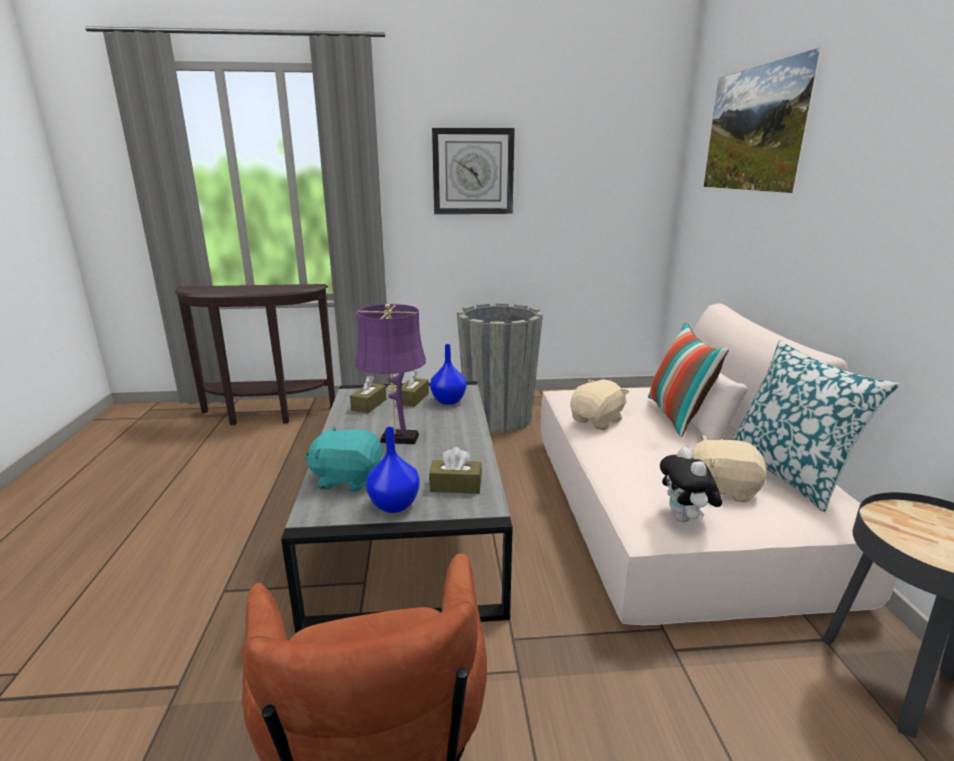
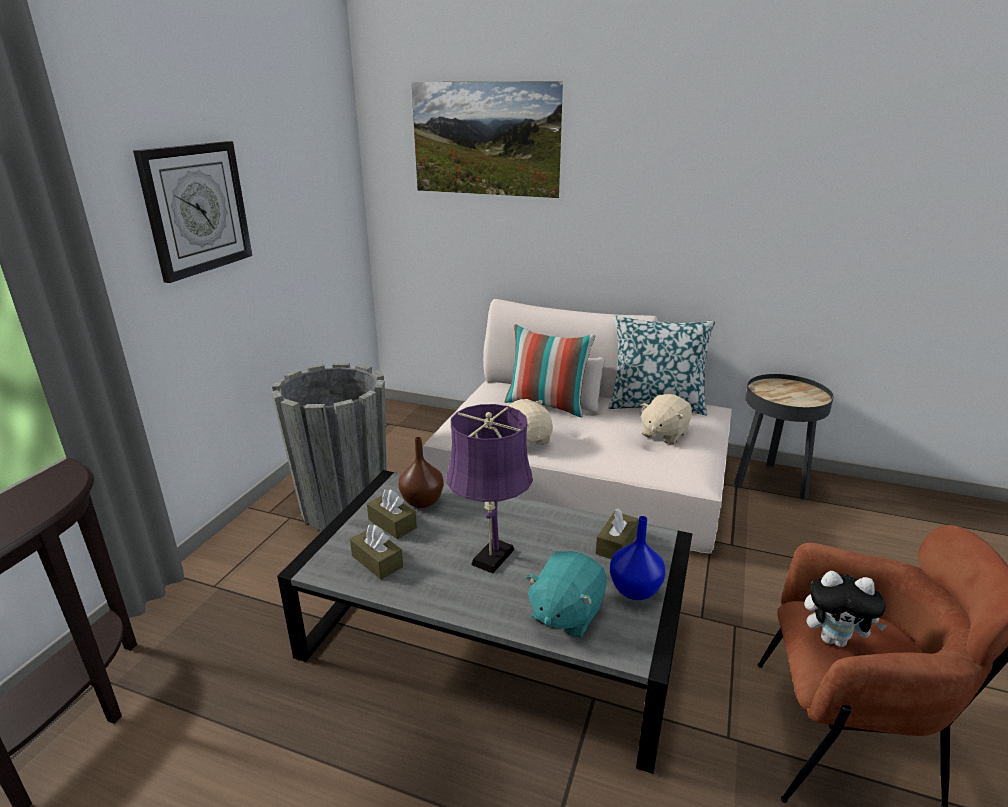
camera: 65 degrees left, 5 degrees up
(448, 400) = (421, 501): blue vase -> brown vase
(685, 519) = (697, 461): plush toy -> plush toy (834, 639)

